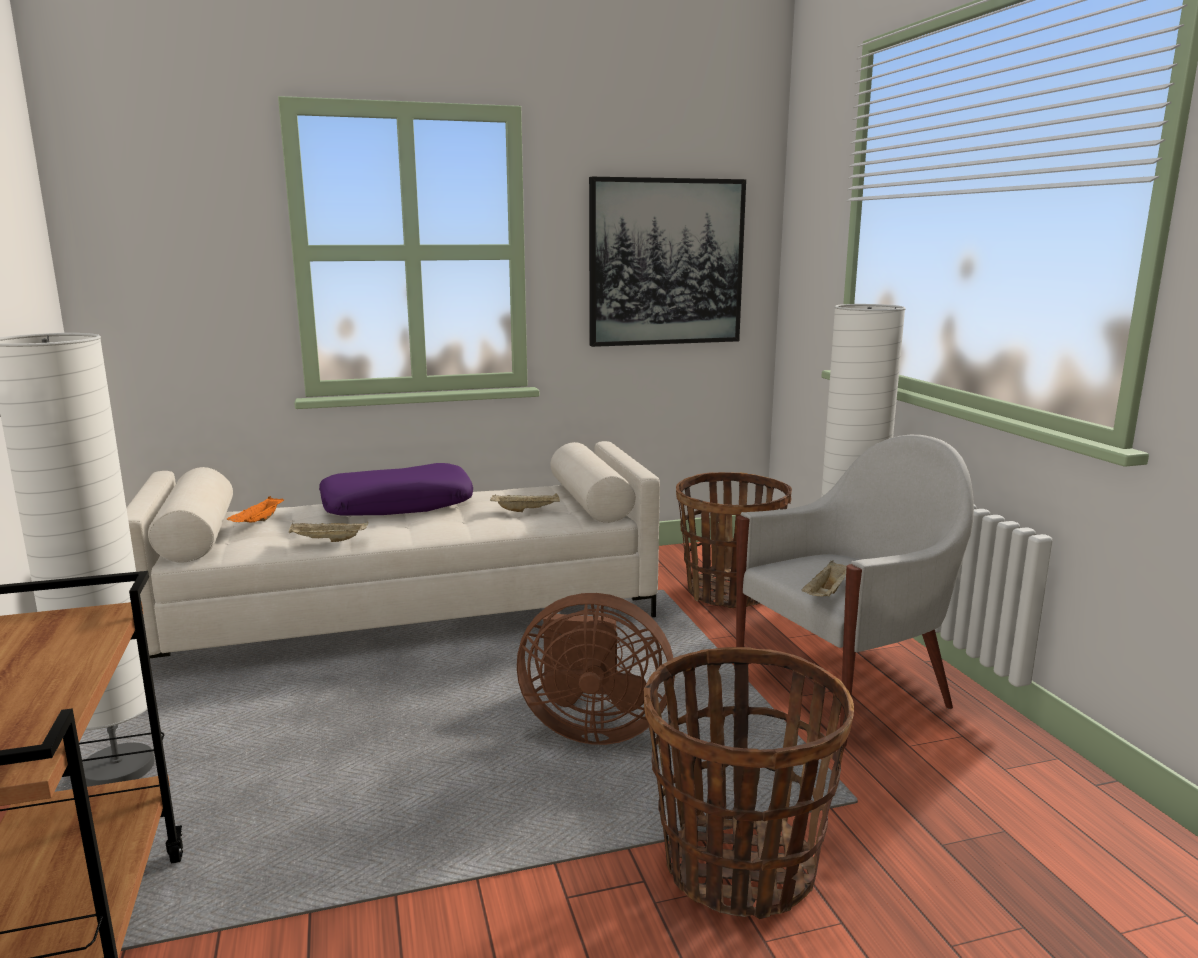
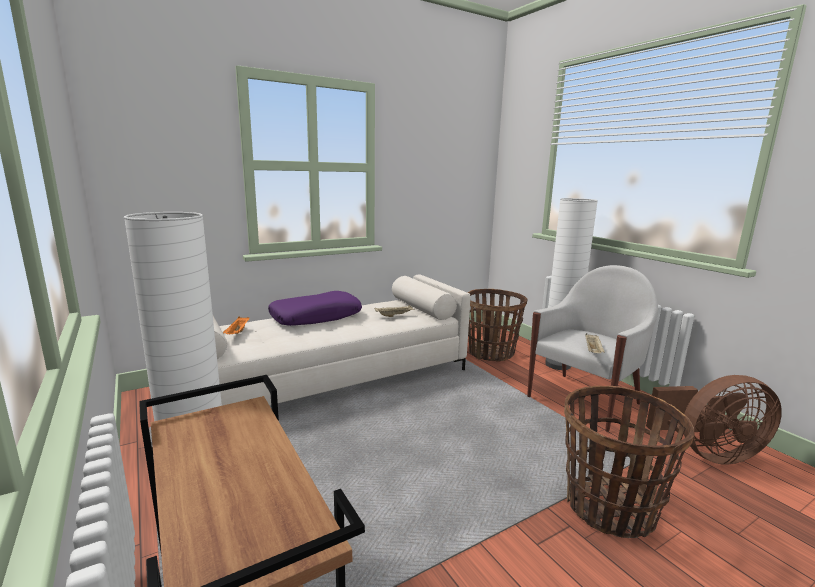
camera: 15 degrees left, 0 degrees up
(327, 541) = (293, 342): beige tray -> none
(592, 727) = (477, 438): brown fan -> brown fan (708, 453)
(666, 262) = (444, 176): picture -> none

